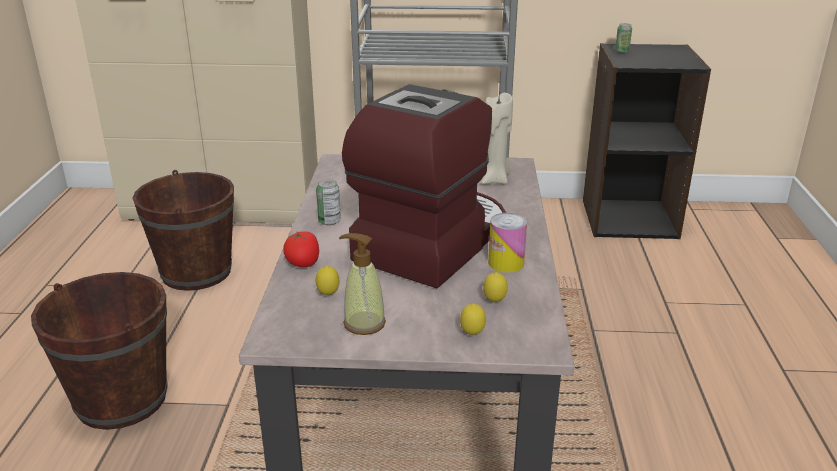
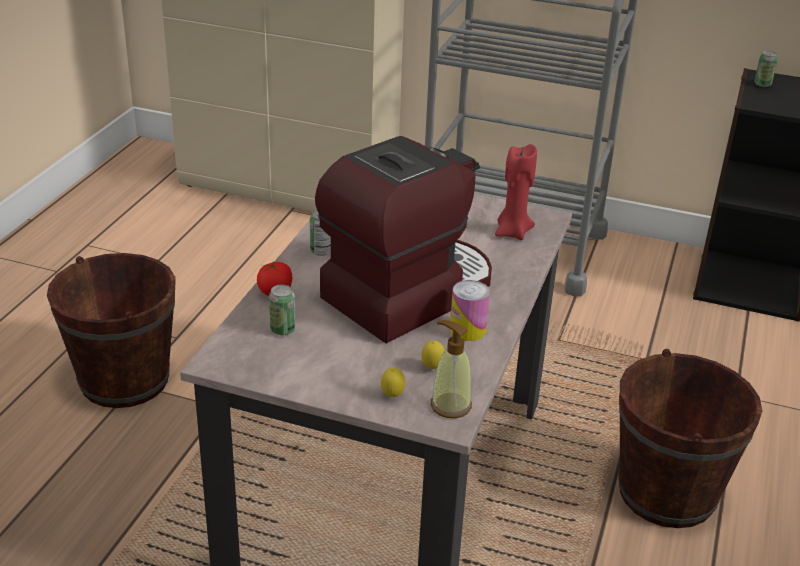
camera: 15 degrees right, 5 degrees up
(196, 272) = (236, 259): brown bucket -> brown bucket (667, 493)
(328, 295) = (282, 330): lemon -> can
(364, 323) = (300, 365): soap dispenser -> soap dispenser (450, 405)
(493, 180) = (512, 232): beige candle -> red candle

